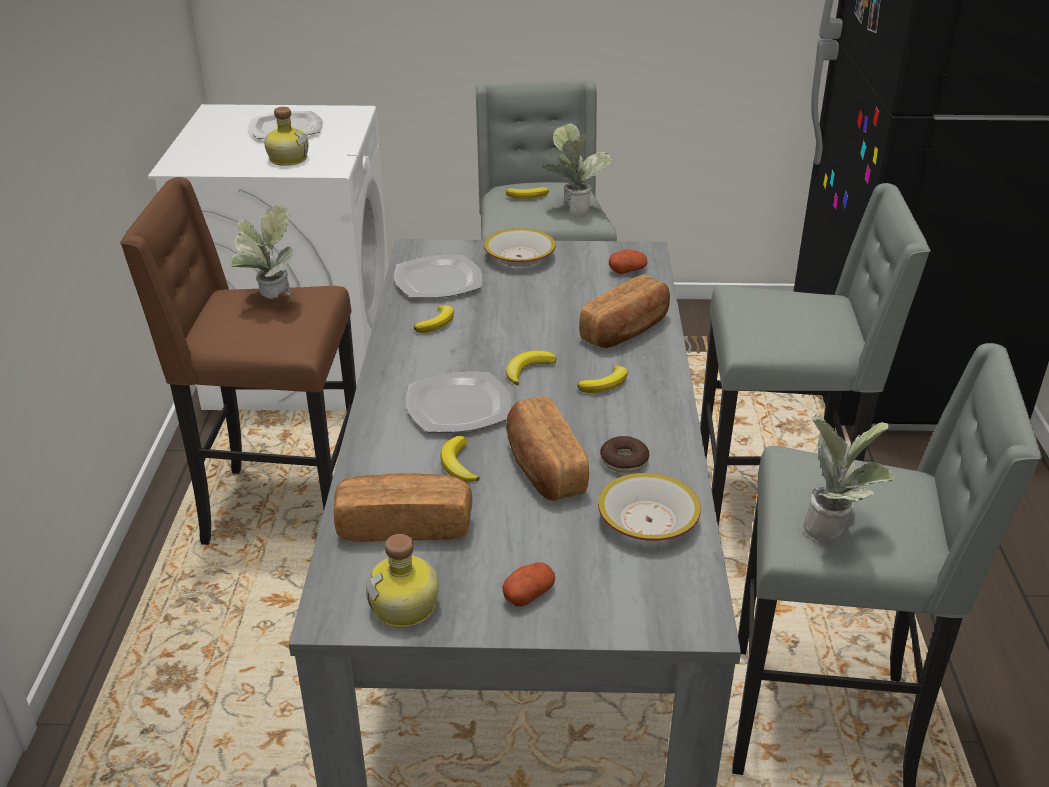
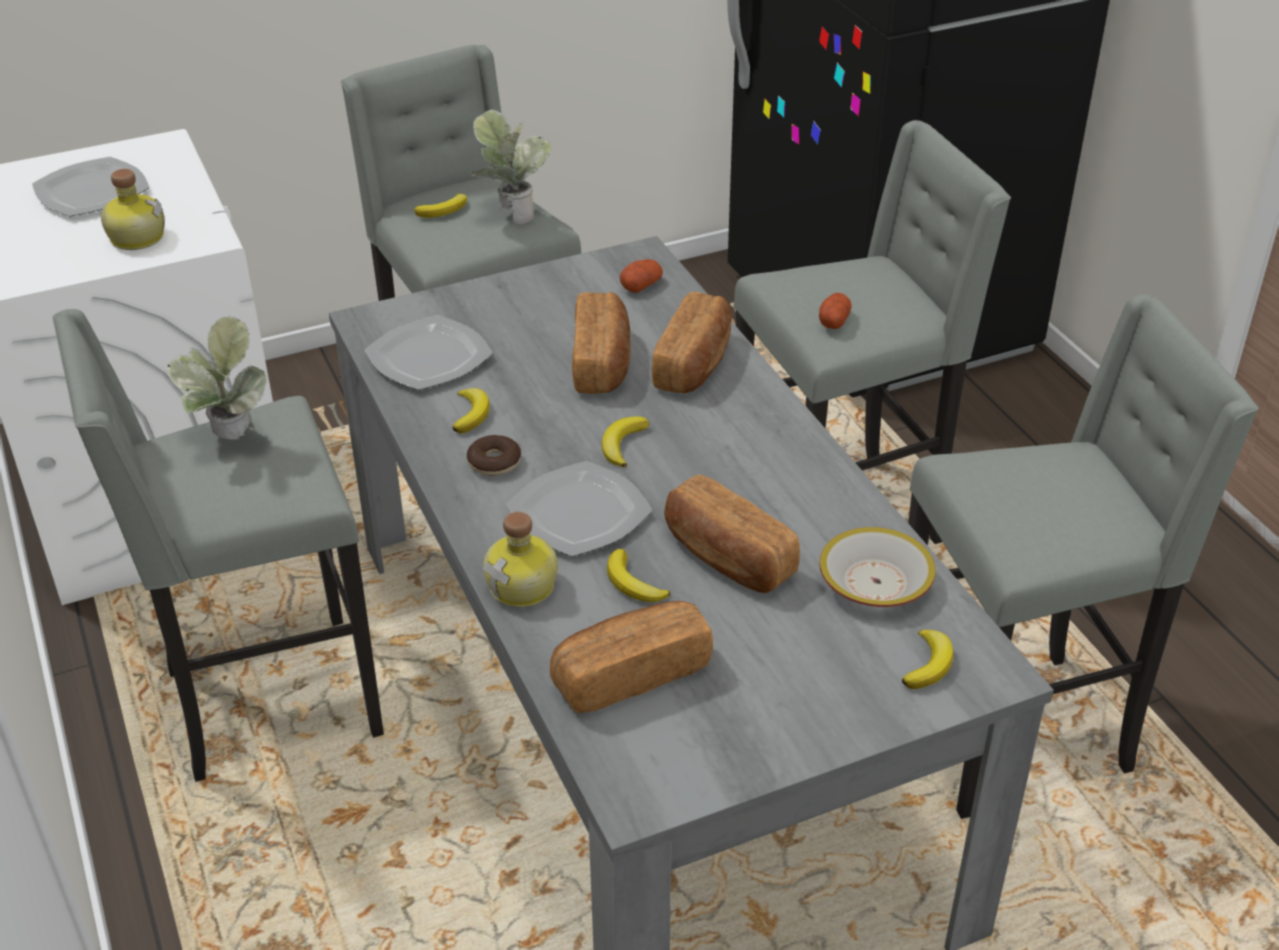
camera: 25 degrees left, 5 degrees up
(280, 508) = (267, 701): brown stool -> grey stool
(406, 607) = (704, 763): bottle -> bottle (524, 587)
(519, 257) = (502, 300): bowl -> none
(528, 594) = (816, 703): potato -> potato (833, 321)
(557, 313) = (602, 362): none -> bread
(605, 383) = (720, 436): banana -> banana (928, 664)
(624, 461) = (804, 523): donut -> donut (494, 463)
(834, 528) = (1046, 530): potted plant -> none

